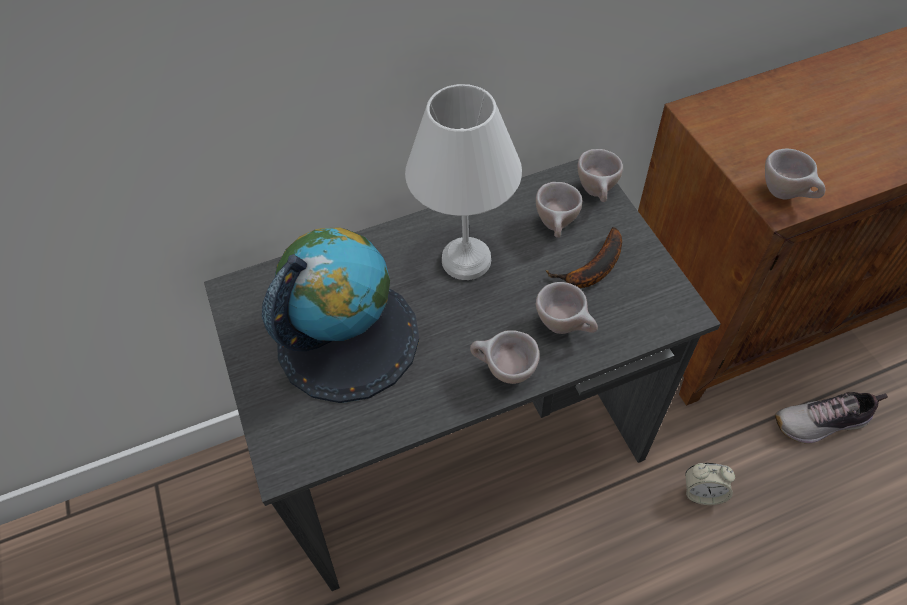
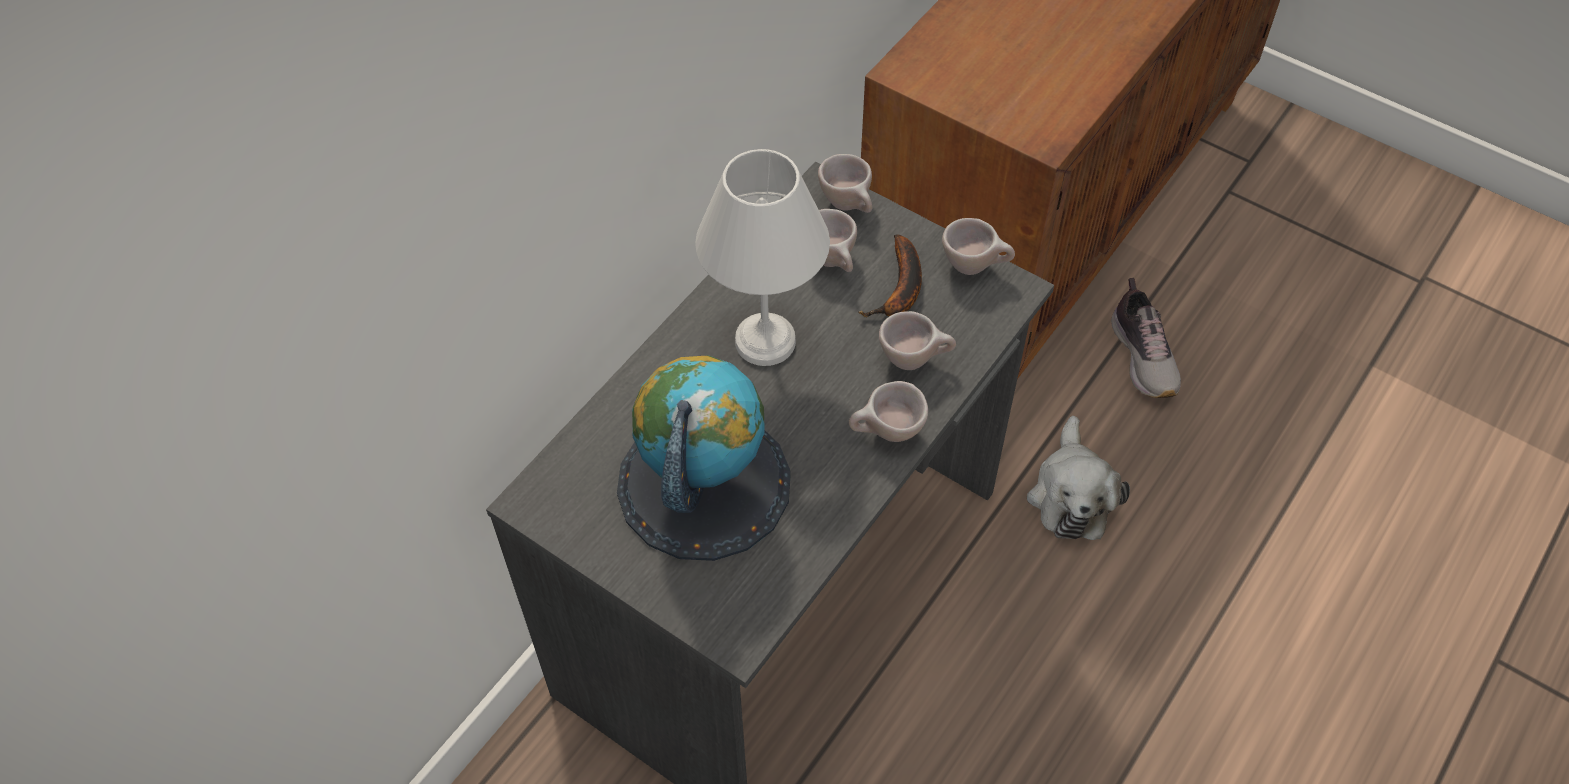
camera: 35 degrees left, 0 degrees up
(702, 492) = (1071, 494): alarm clock -> plush toy
(786, 194) = (1044, 125): beige cup -> beige cup (975, 266)
(821, 422) = (1144, 356): shoe -> shoe turned 60 degrees counterclockwise

